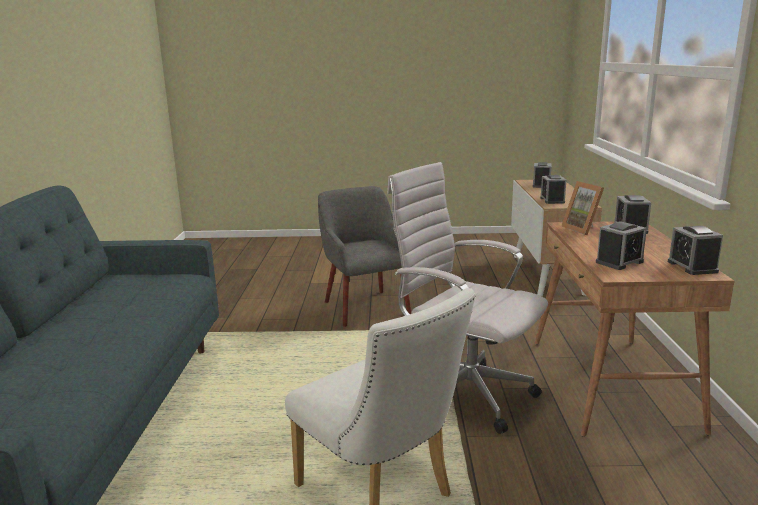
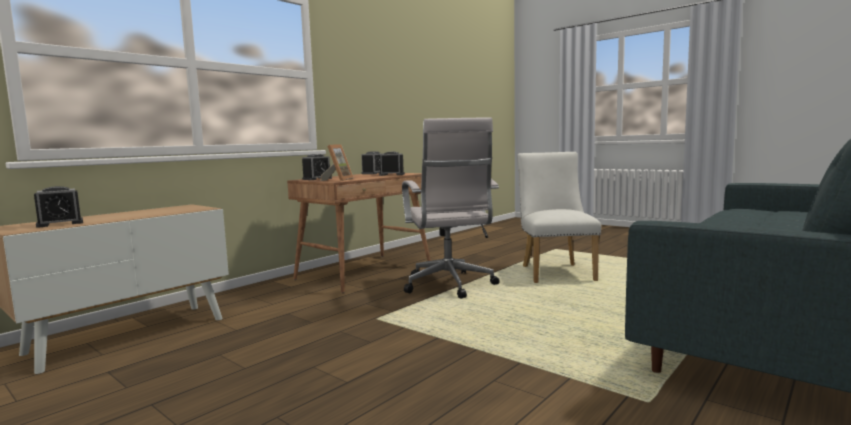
camera: 140 degrees left, 10 degrees down
(365, 307) = (388, 366): grey armchair -> none
(552, 200) = (174, 211): alarm clock -> none

